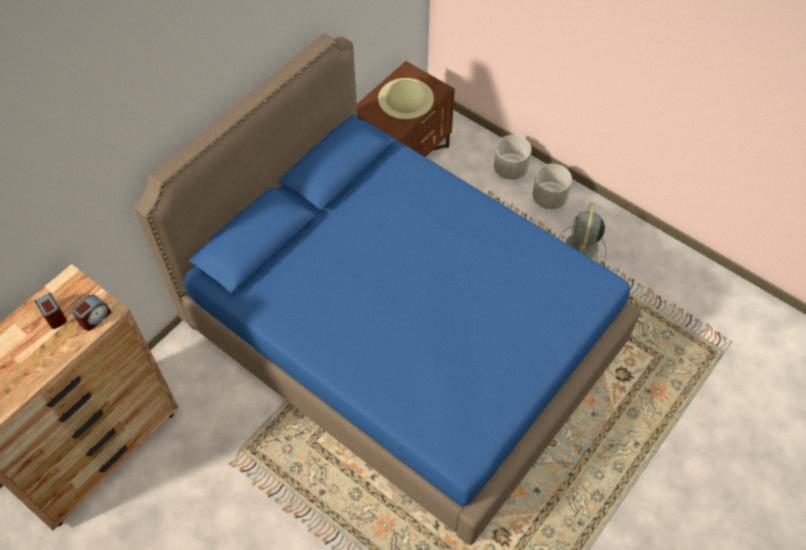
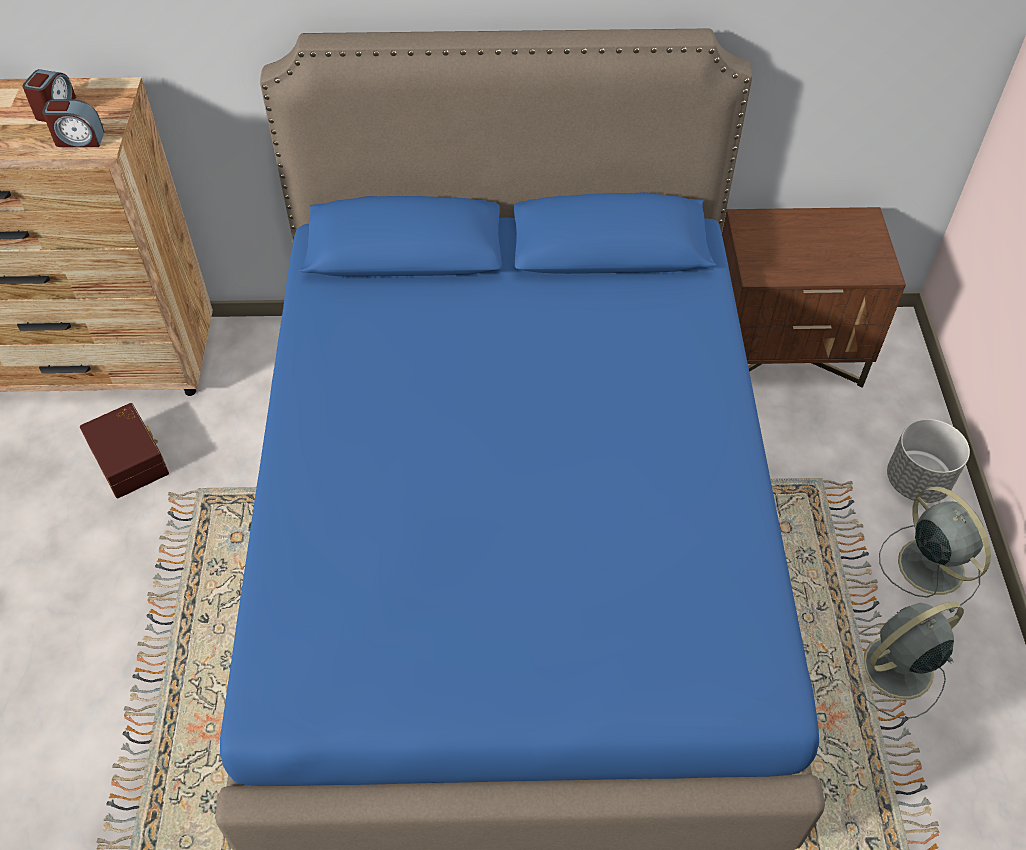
camera: 50 degrees right, 5 degrees down
(187, 469) = (131, 459): none -> brown storage box
(406, 98) = (819, 248): beige hat -> none
(548, 198) = (928, 564): grey planter -> grey fan

